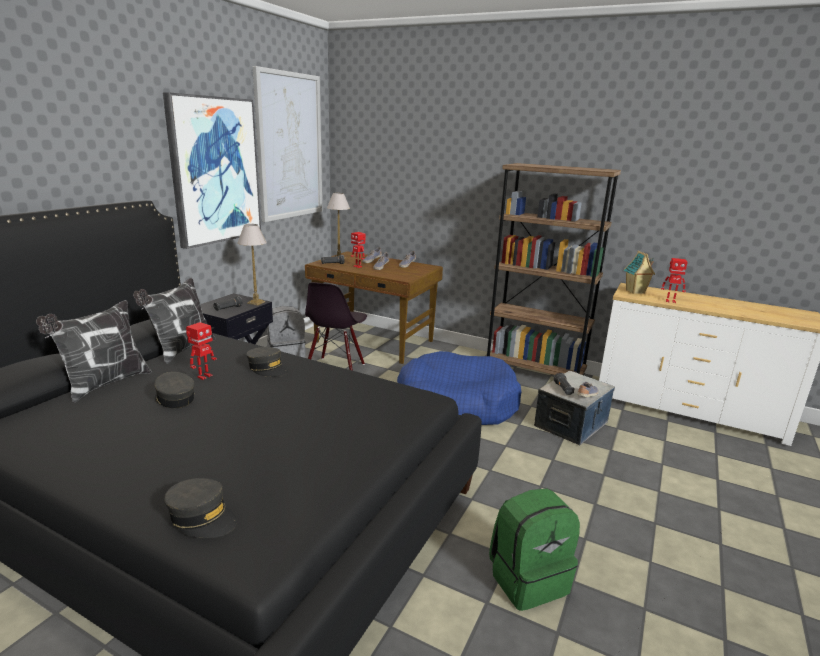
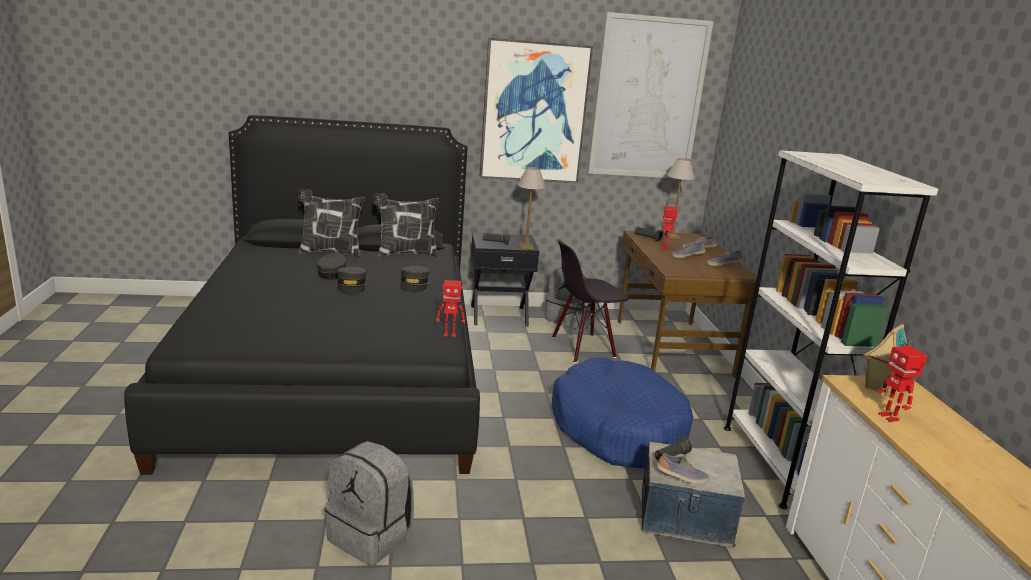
camera: 55 degrees right, 0 degrees up
(202, 517) = (207, 319): grey cap -> grey cap (351, 287)
(204, 376) = (375, 272): toy robot -> toy robot (449, 334)
(528, 579) = (371, 537): green backpack -> grey backpack
(534, 373) = (778, 464): brown bookcase -> white bookcase

